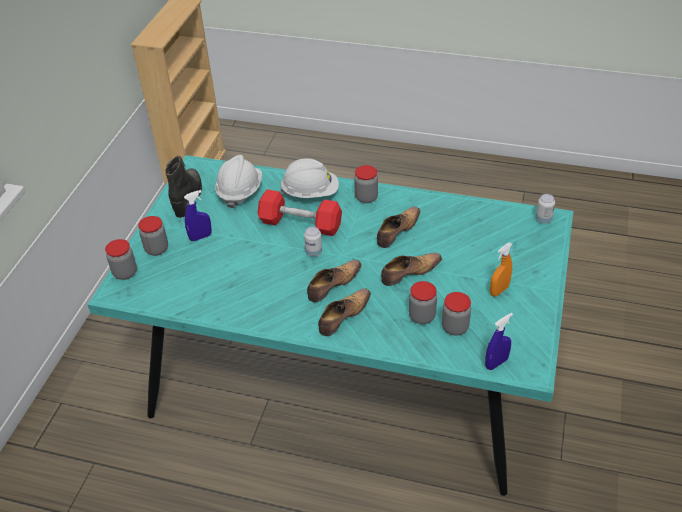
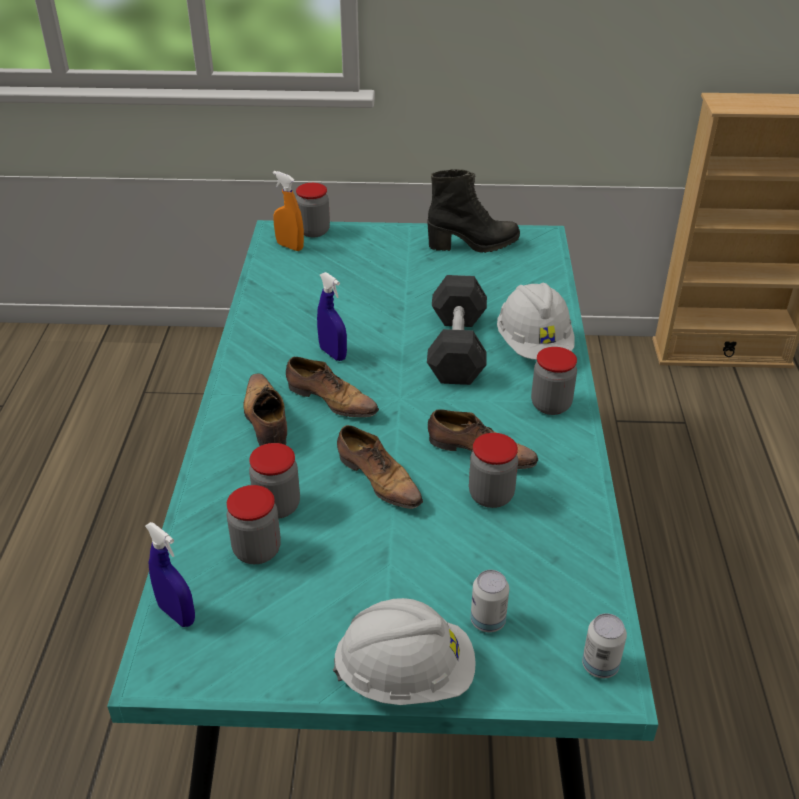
camera: 75 degrees right, 5 degrees down
(157, 249) = (362, 243): jar -> jar (491, 495)
(200, 237) = (396, 269): blue spray bottle -> blue spray bottle (333, 354)
(240, 191) = (505, 282): white hard hat -> white hard hat (405, 675)
(300, 223) = (457, 348): red dumbbell -> grey dumbbell
(313, 252) = (397, 370): can -> can (488, 621)
(343, 316) = (266, 420): shoe -> shoe turned 135 degrees counterclockwise
(499, 290) = (361, 604): orange spray bottle -> orange spray bottle (290, 246)

